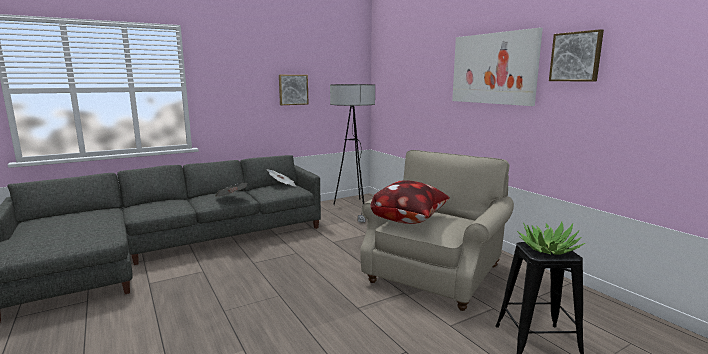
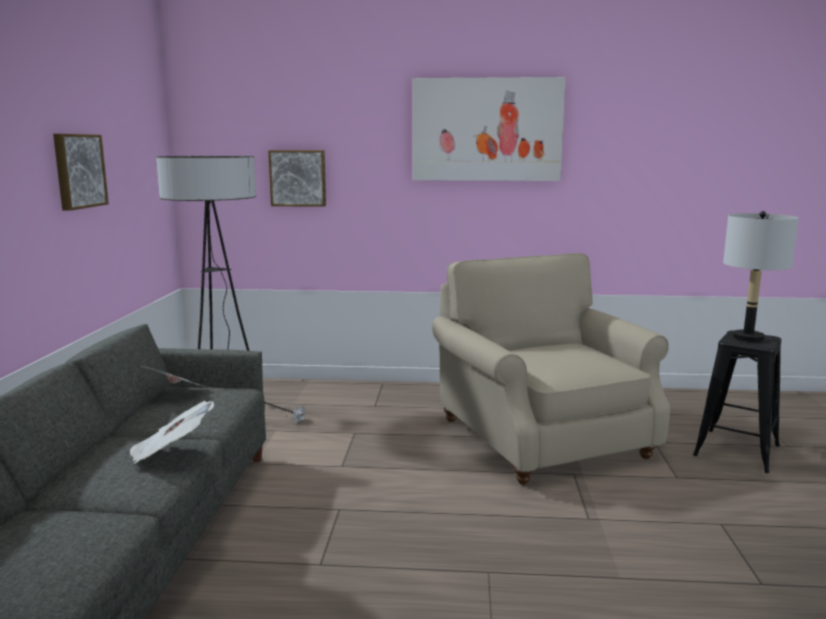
camera: 55 degrees left, 0 degrees up
(410, 220) = (553, 364): pillow -> none
(548, 248) = (748, 338): potted plant -> grey table lamp
(576, 57) = (613, 117): picture -> picture (298, 178)

